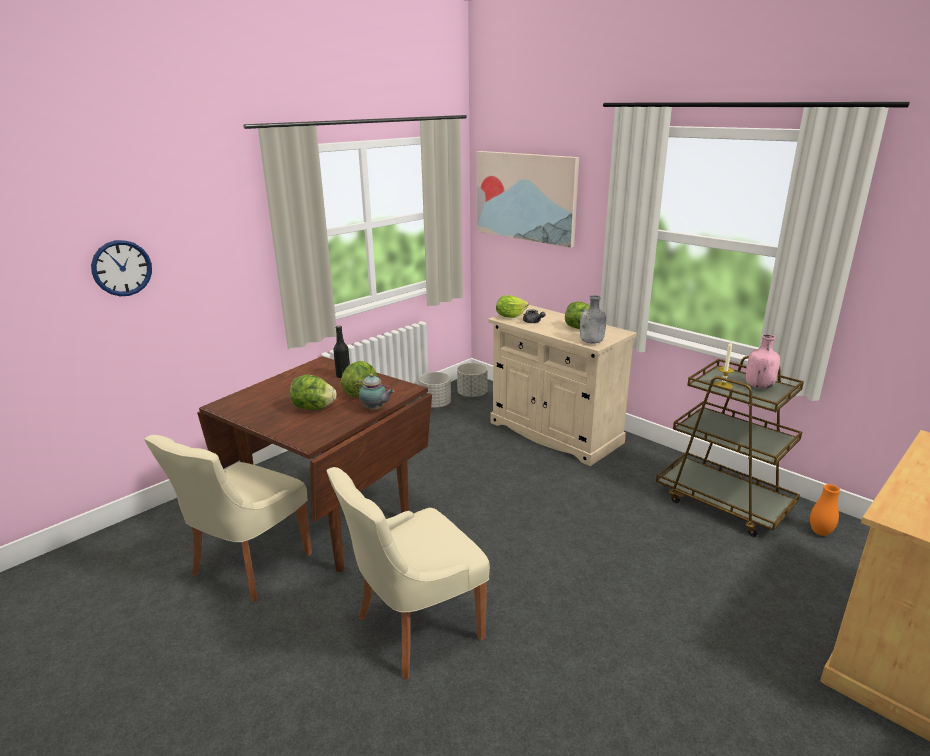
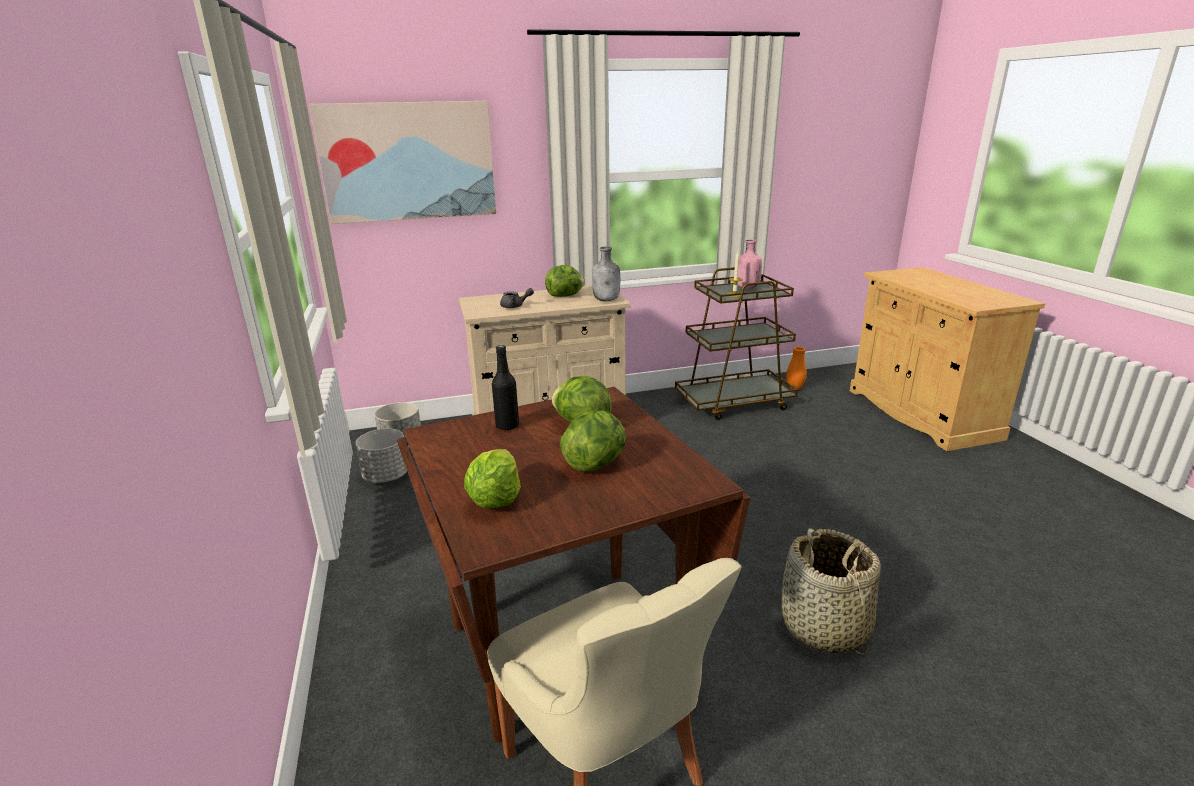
camera: 60 degrees left, 0 degrees up
(122, 268) = (102, 355): wall clock -> none
(375, 409) = (647, 424): teapot -> none
(415, 628) = (824, 627): beige chair -> basket
(510, 316) = (479, 310): lettuce -> lettuce (495, 499)

